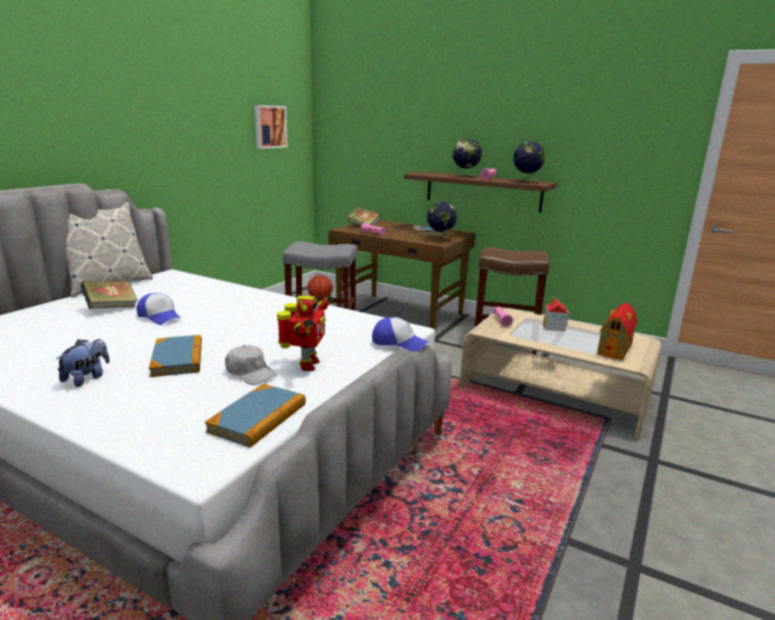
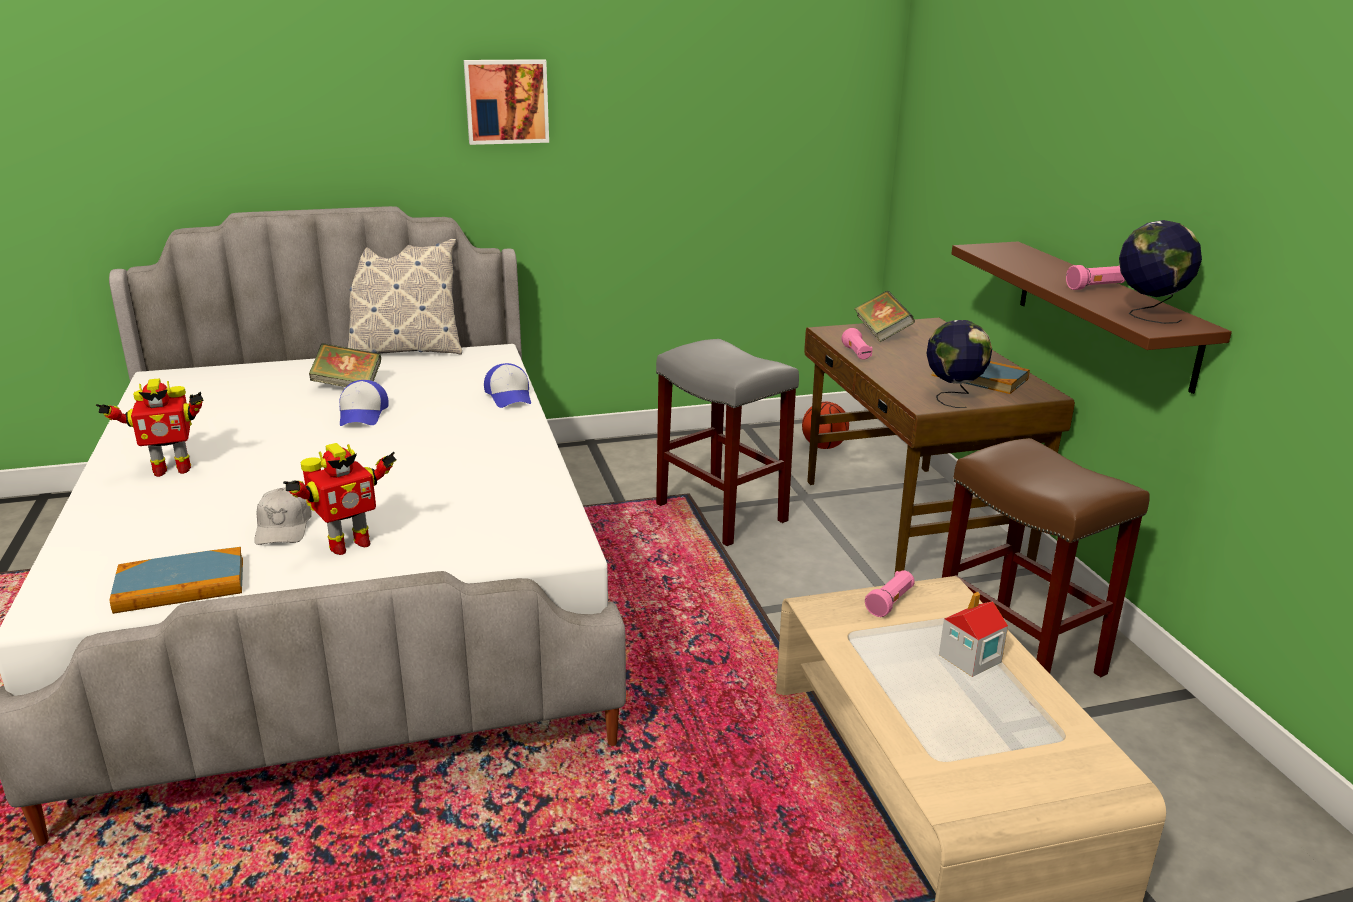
camera: 45 degrees right, 5 degrees up
(87, 378) = (170, 469): plush toy -> toy robot
(178, 358) = (269, 478): book -> none
(269, 126) = (780, 121): picture -> picture (506, 101)
(399, 342) = (499, 562): cap -> cap (509, 396)
(465, 176) = (1058, 273): globe -> none
(615, 348) = (994, 759): toy house -> none

